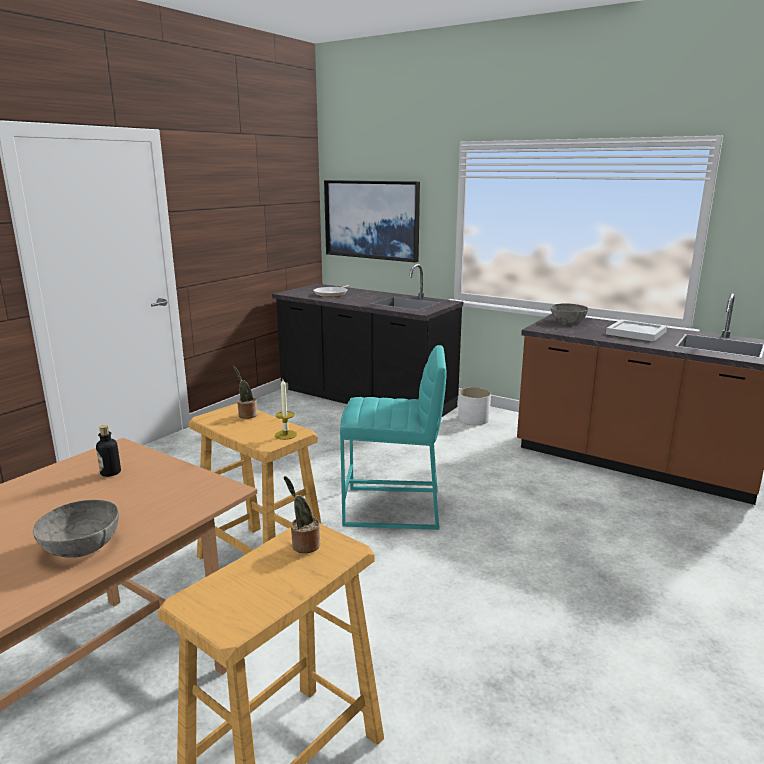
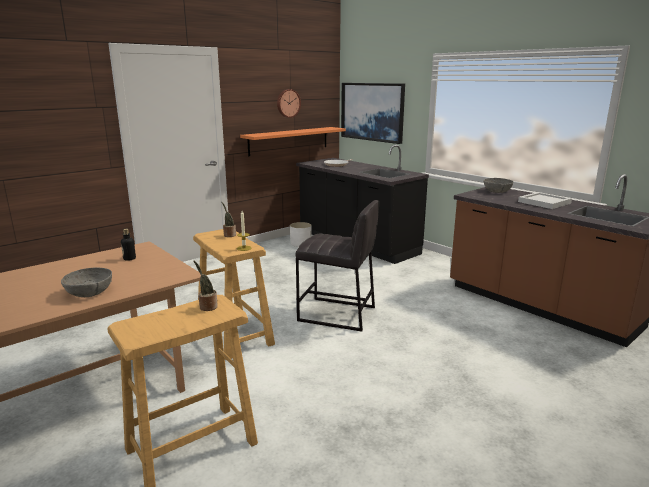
camera: 15 degrees right, 0 degrees up
(257, 210) = (288, 103): none -> wall clock
(260, 263) = (289, 141): none -> orange shelf
(393, 508) = (337, 314): turquoise stool -> grey stool
(473, 419) = (429, 263): white planter -> white planter (301, 243)

